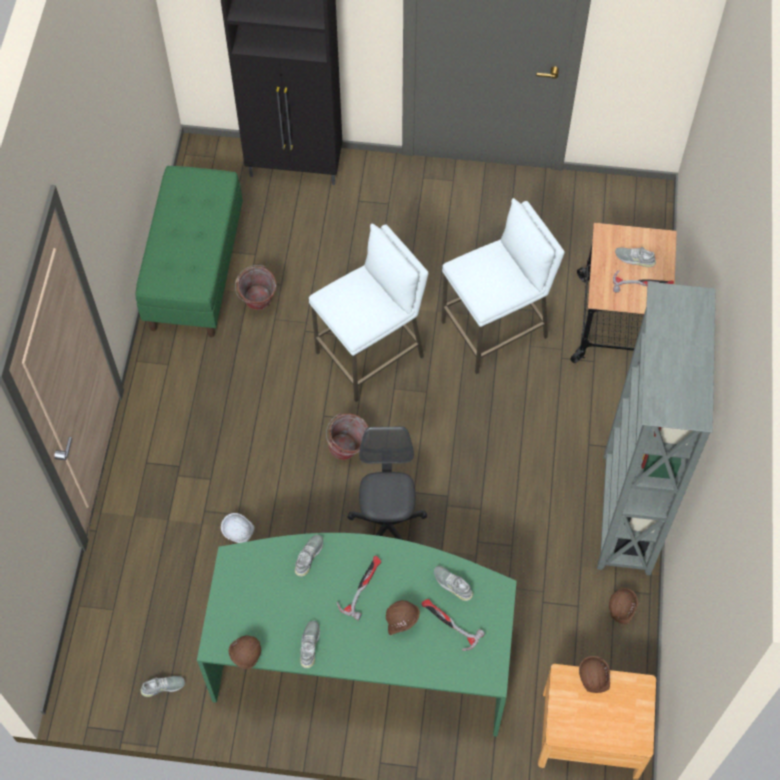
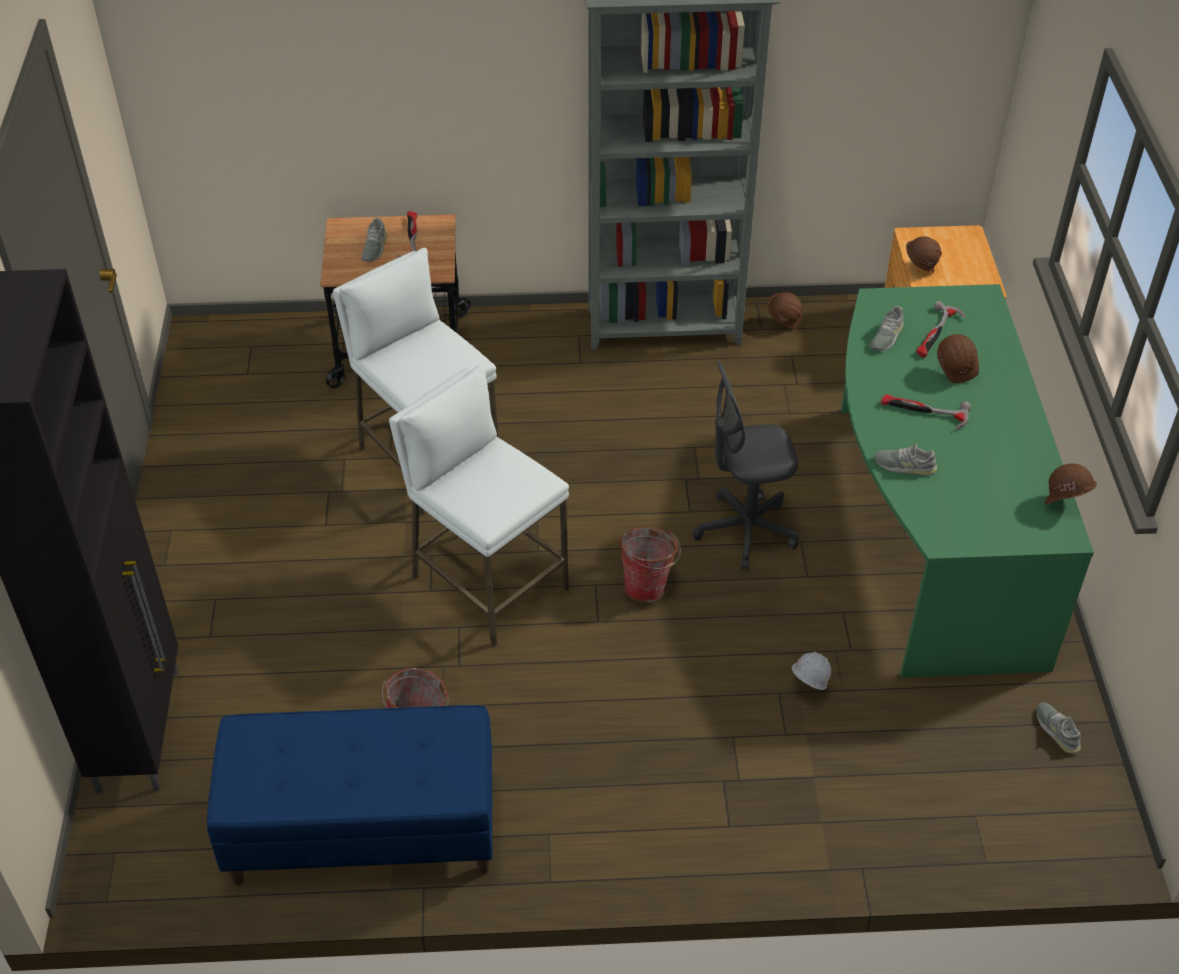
camera: 100 degrees left, 15 degrees down
(195, 271) = (362, 832): green bench -> blue bench
(310, 645) = (1020, 447): grey shoe -> none

